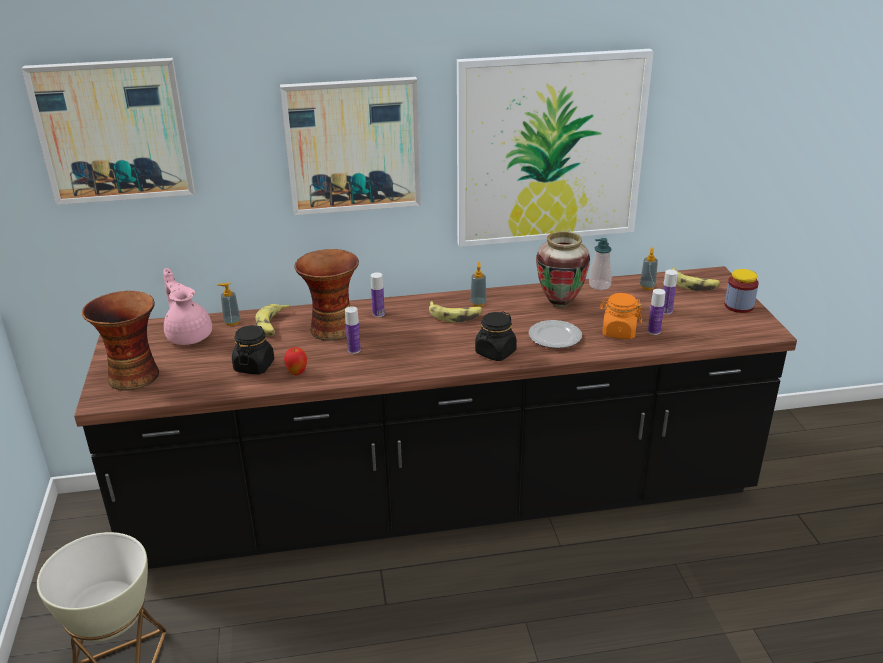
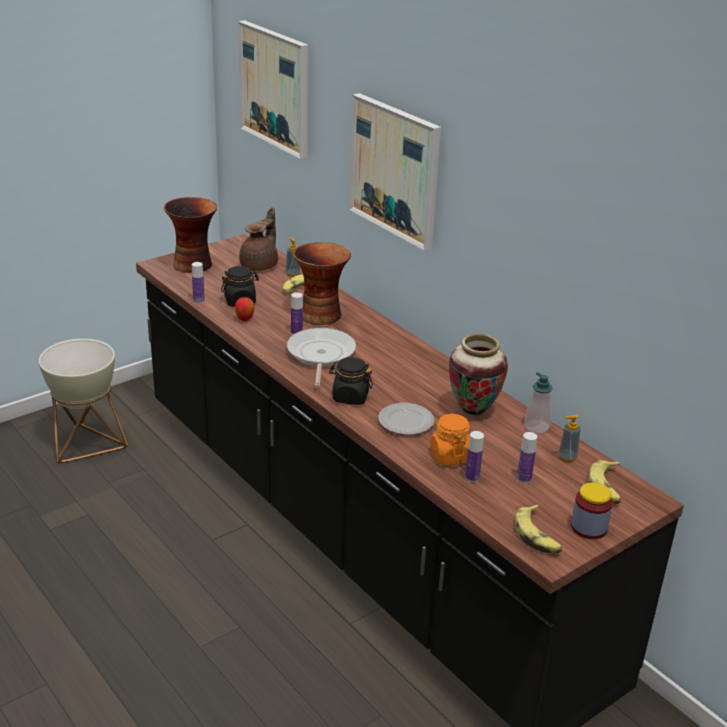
camera: 60 degrees right, 0 degrees up
(189, 335) = (260, 265): pink teapot -> brown teapot
(378, 314) = (363, 327): bottle -> bottle (198, 300)
(409, 348) = (320, 355): none -> frying pan
(455, 315) = (395, 362): banana -> banana (537, 536)
(478, 303) = (428, 368): soap dispenser -> none
(549, 149) = (533, 254): picture -> none

